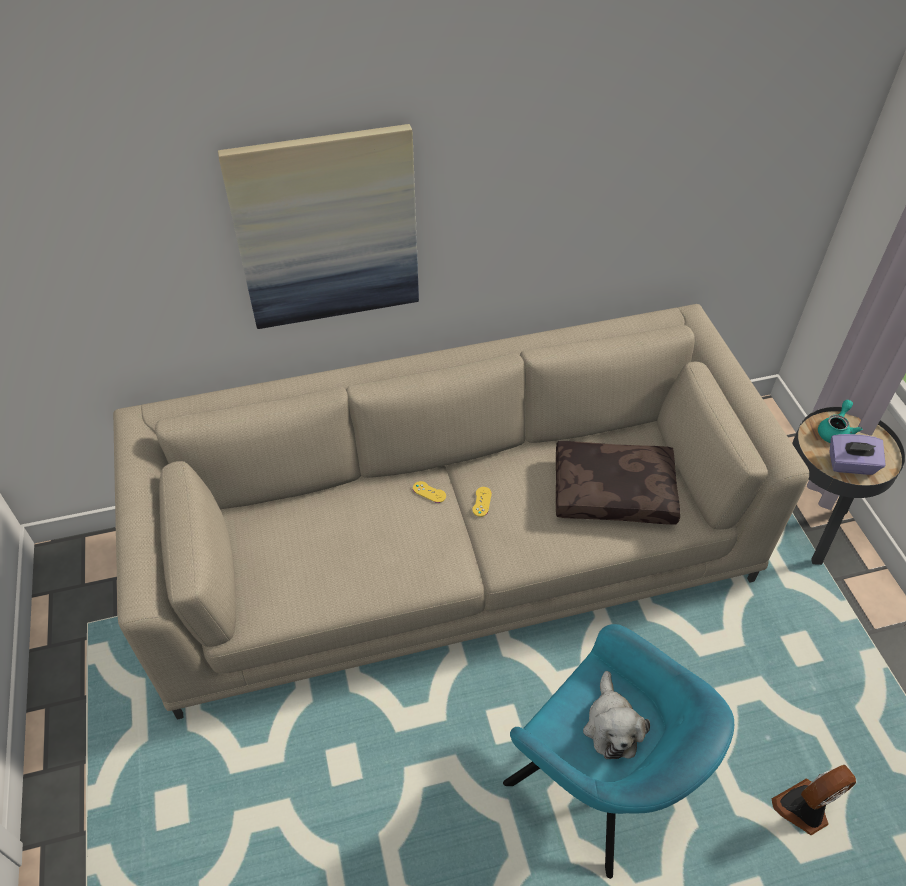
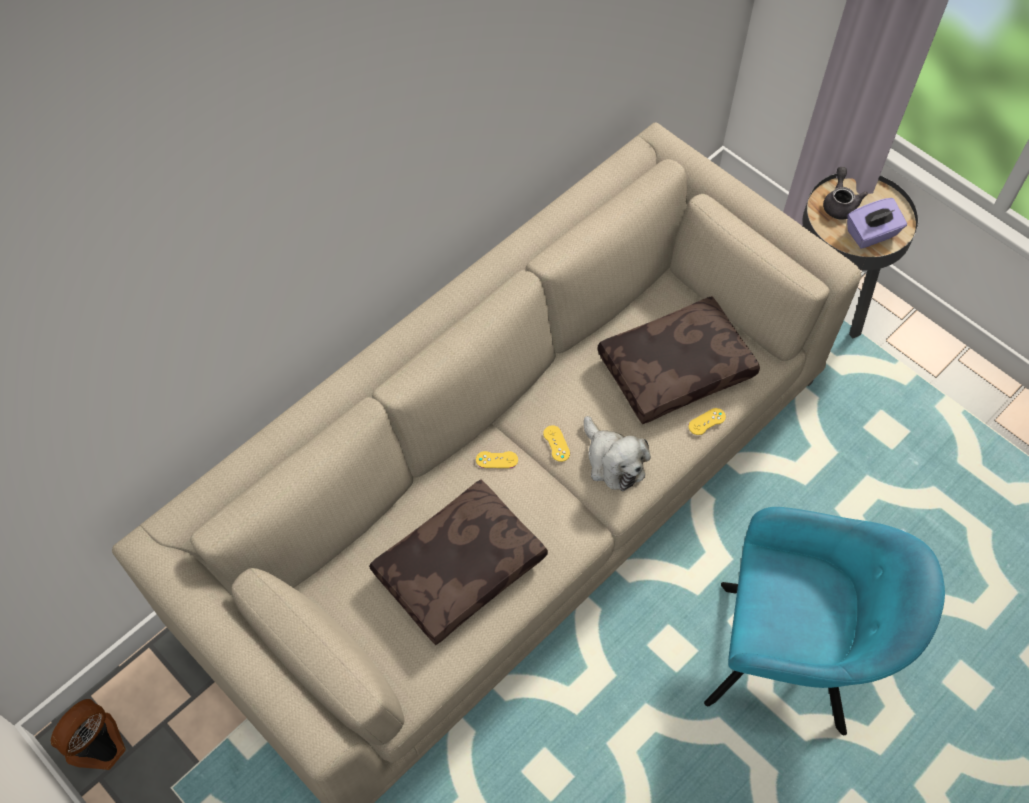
camera: 30 degrees left, 10 degrees up
(327, 229) = (303, 239): picture -> none
(348, 550) = (459, 565): none -> brown pillow
(611, 725) = (807, 604): plush toy -> plush toy (613, 461)
(614, 541) = (707, 421): none -> yellow game controller
(803, 809) = (963, 580): fan -> fan (100, 746)
(835, 431) = (839, 203): turquoise teapot -> grey teapot

